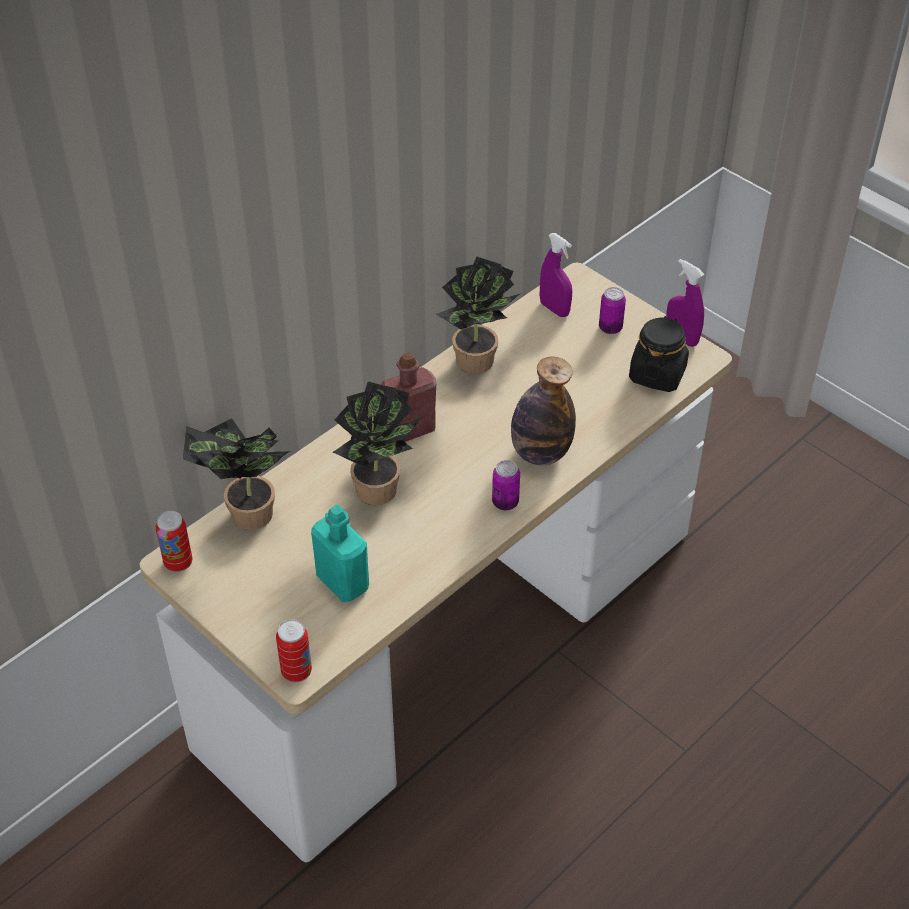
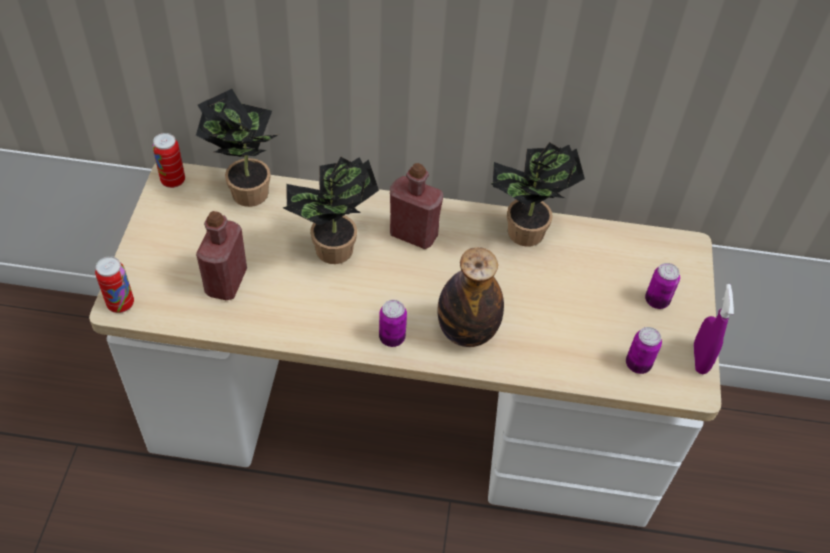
camera: 50 degrees right, 5 degrees up
(342, 582) = (226, 282): turquoise bottle -> red bottle
(554, 309) = (637, 250): purple spray bottle -> none
(657, 374) = (638, 364): black jar -> can

